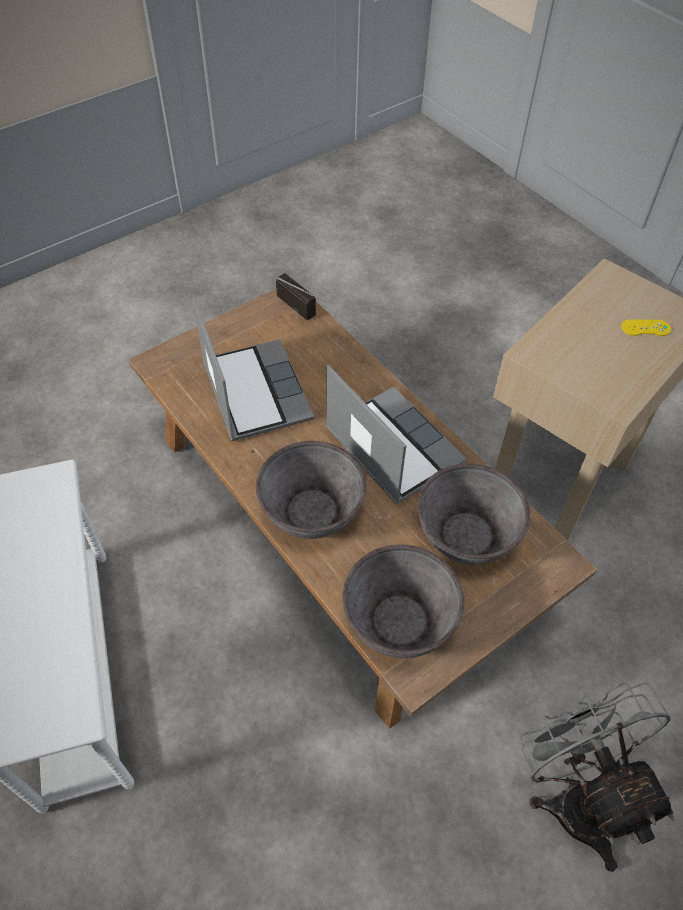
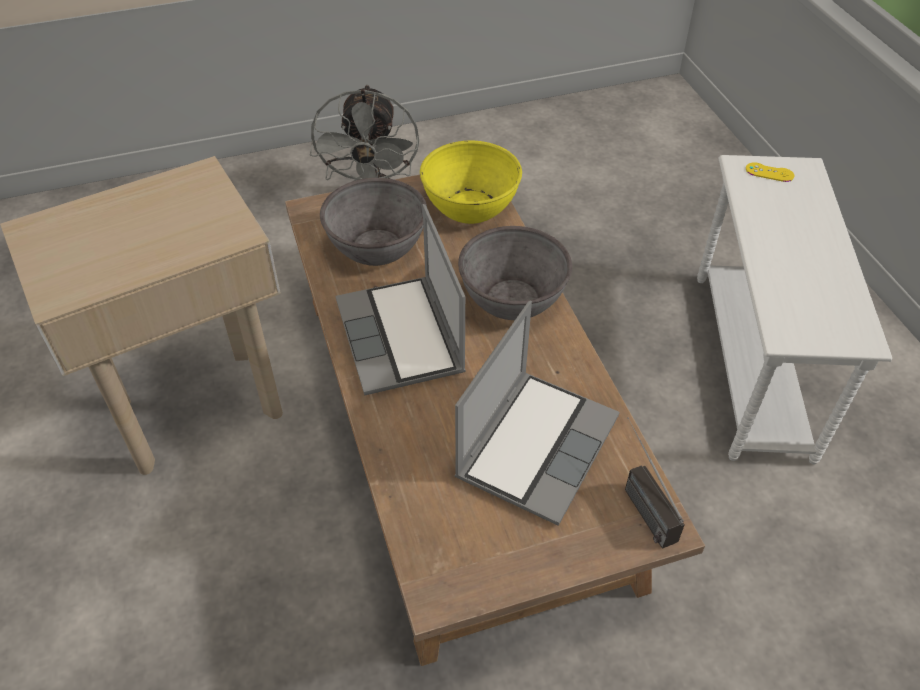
camera: 160 degrees left, 5 degrees down
(254, 391) = (536, 445): laptop -> laptop turned 150 degrees counterclockwise
(305, 311) = (422, 557): radio -> radio (638, 500)
(399, 620) = (470, 206): grey bowl -> yellow bowl
(645, 328) = (93, 229): yellow game controller -> yellow game controller (769, 172)

